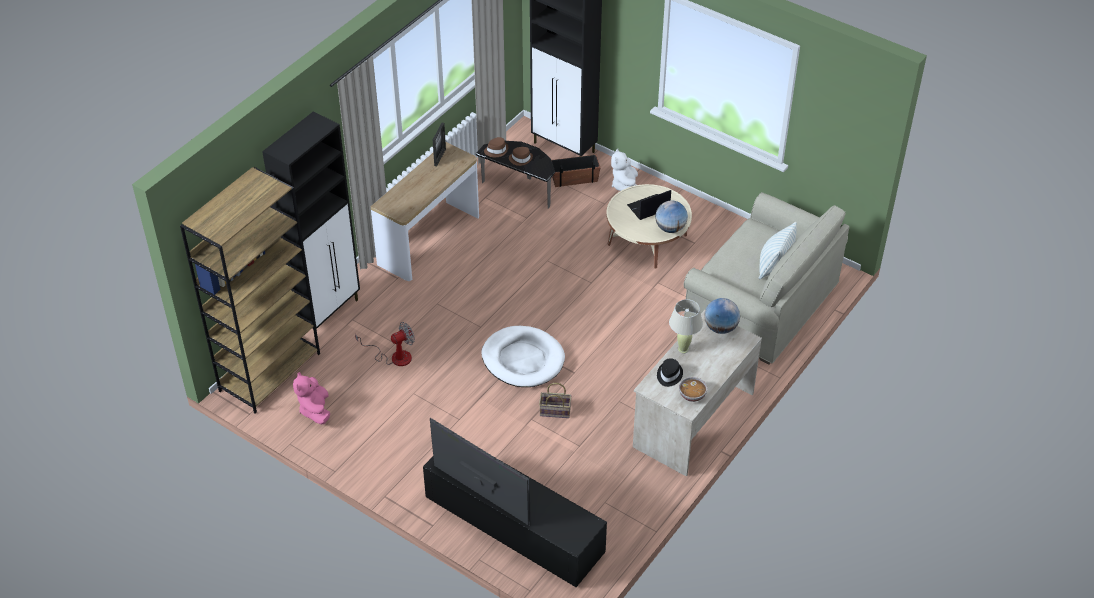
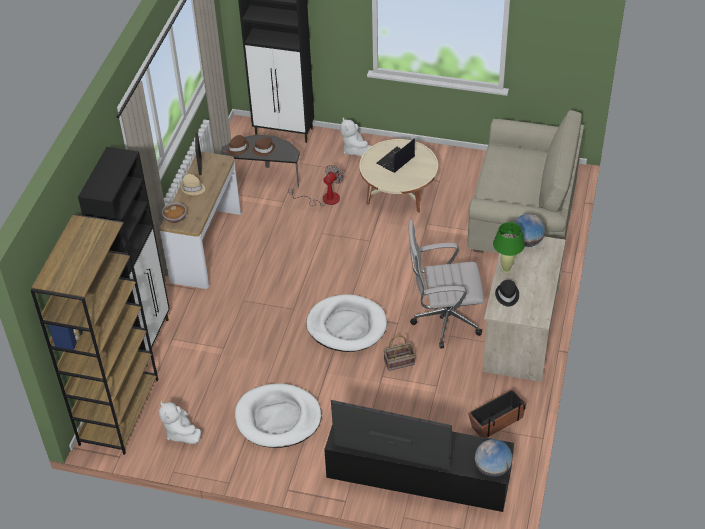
camera: 20 degrees left, 0 degrees up
(315, 410) = (181, 432): pink plush toy -> white plush toy
(394, 356) = (229, 360): fan -> fan (324, 199)
(411, 426) = (278, 418): none -> white dog bed
(421, 177) = (192, 188): none -> beige hat
(574, 178) = (307, 156): planter -> planter (496, 421)
(620, 385) = (443, 321): none -> white office chair
(670, 228) = (424, 172): globe -> globe (492, 468)
(683, 349) = (506, 269): beige table lamp -> green table lamp
(692, 395) = (536, 307): bowl -> bowl (175, 218)
(774, 266) = (534, 177): pillow -> none

